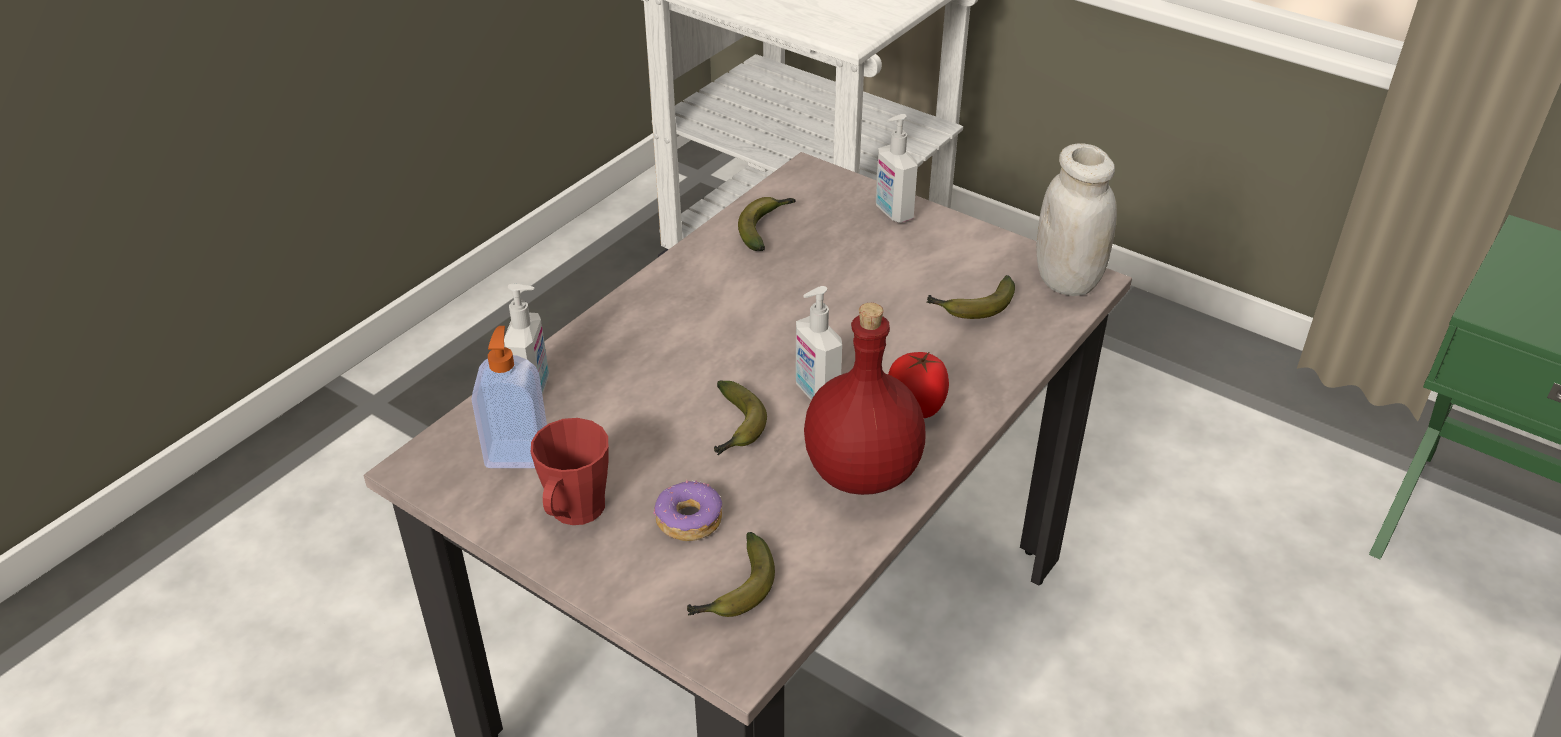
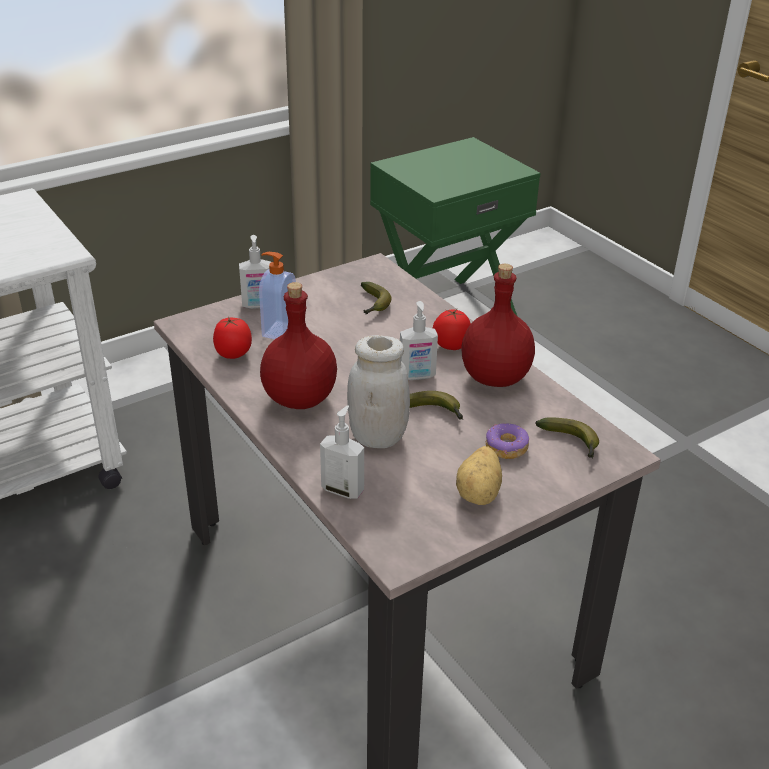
camera: 70 degrees left, 5 degrees down
(518, 452) = (408, 508): soap dispenser -> soap dispenser (278, 331)
(573, 513) = (480, 493): red mug -> potato
(702, 304) = (298, 398): none -> red bottle
(766, 228) = (234, 354): banana -> tomato
(1067, 280) = (370, 270): white jar -> white jar (378, 437)

